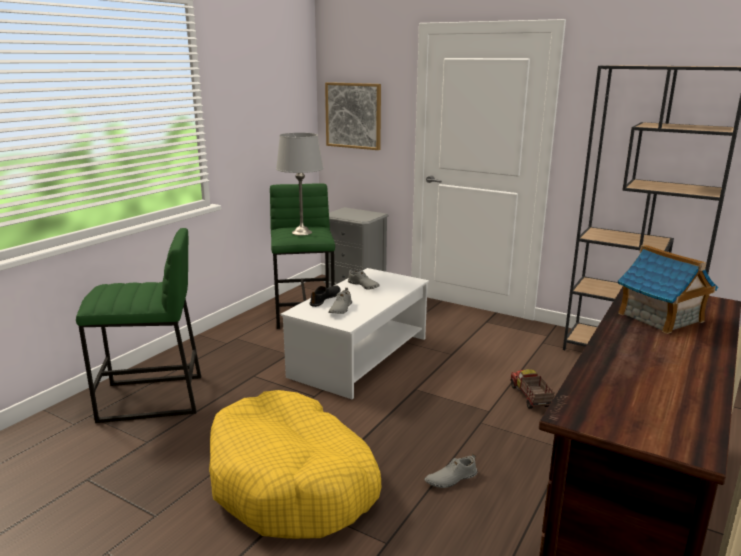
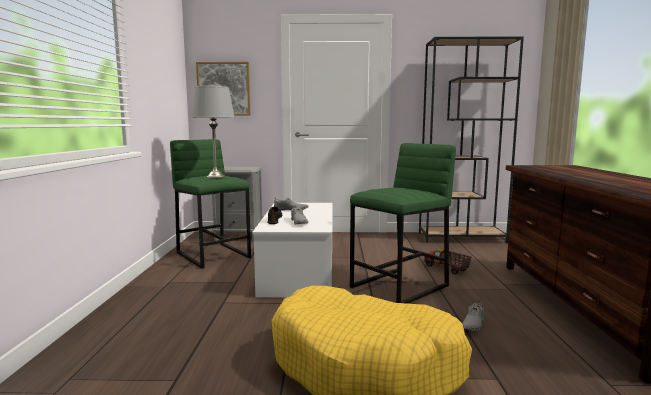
camera: 30 degrees left, 10 degrees down
(152, 398) = (134, 343): green stool -> green stool (399, 286)
(660, 317) = (566, 171): toy house -> none

